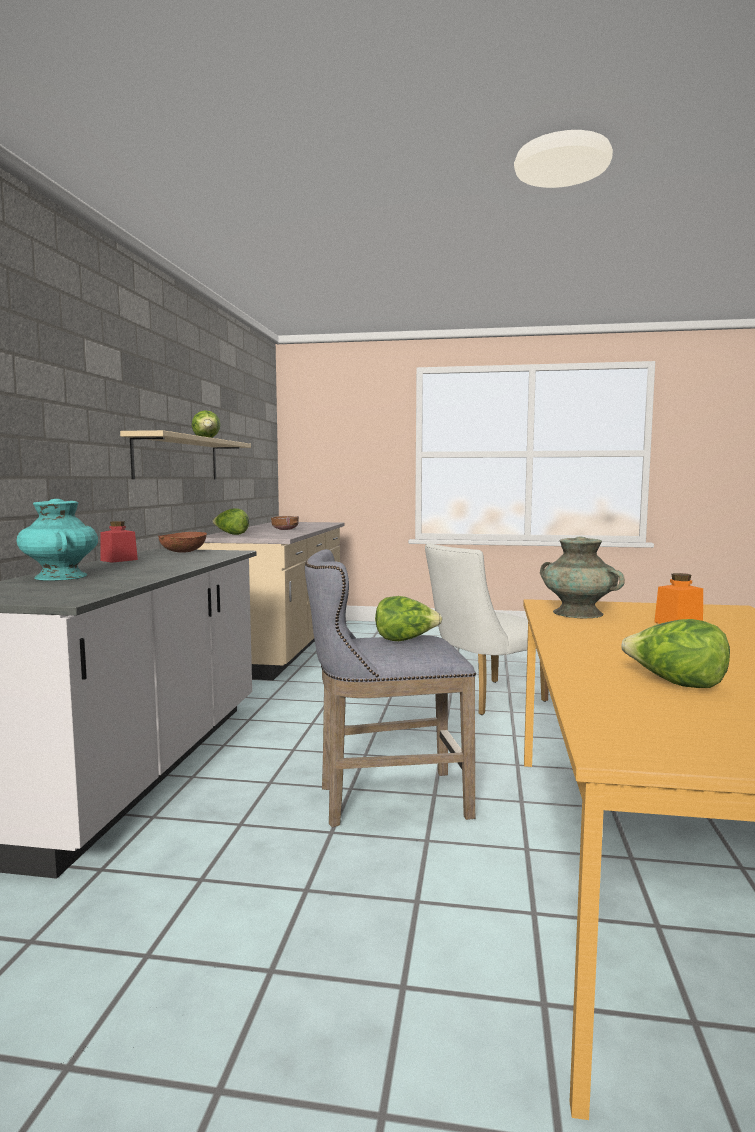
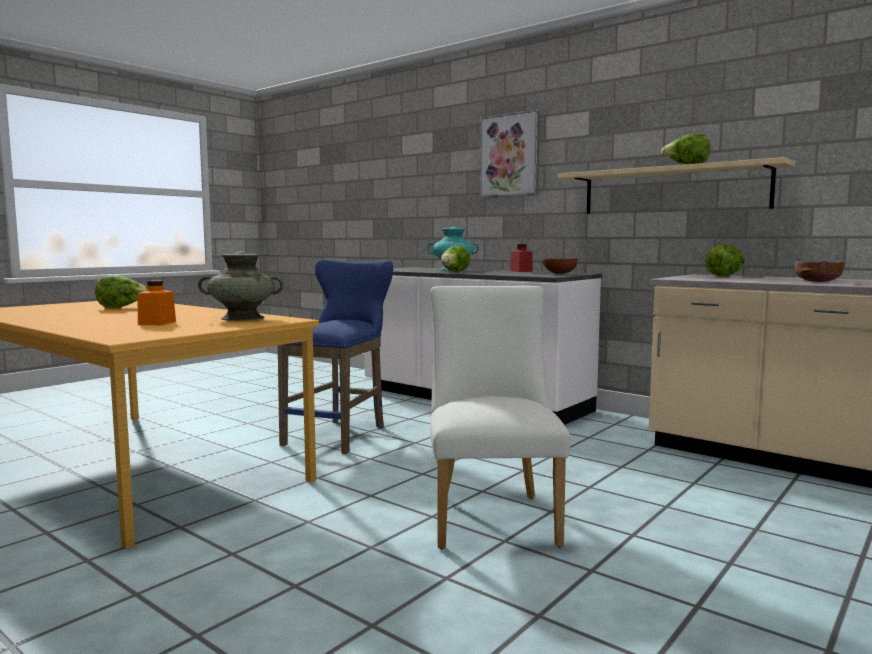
camera: 120 degrees right, 0 degrees up
(54, 382) = (510, 155): none -> picture
(384, 801) = (340, 434): grey stool -> blue stool
(405, 640) = (329, 322): lettuce -> lettuce (454, 271)

